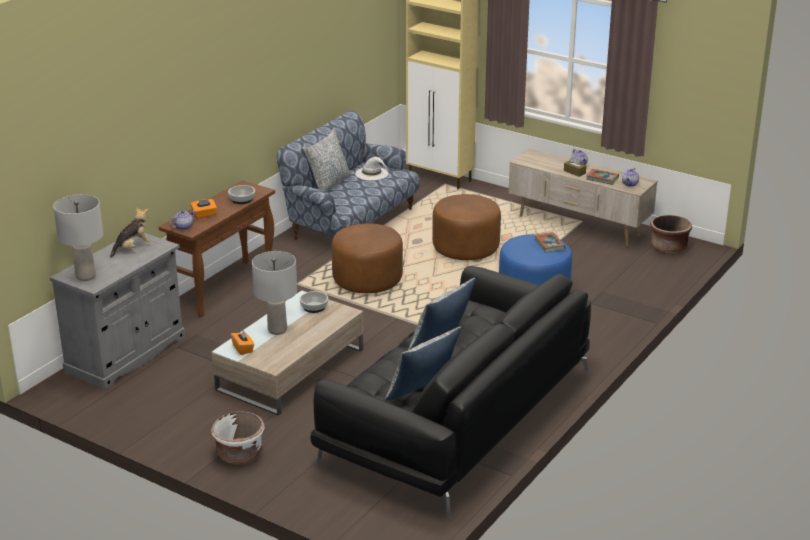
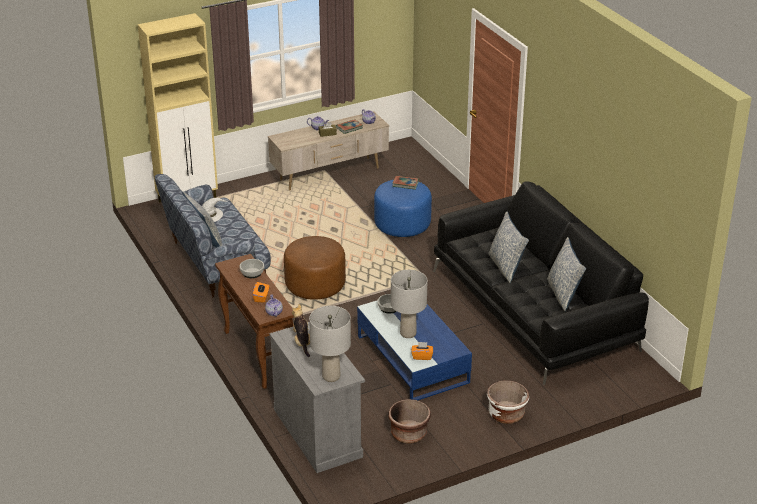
camera: 60 degrees left, 5 degrees up
(291, 369) = (412, 359): beige coffee table -> blue coffee table
(466, 248) = (312, 228): brown ottoman -> none
(668, 247) = (395, 155): brown planter -> brown planter (408, 434)

